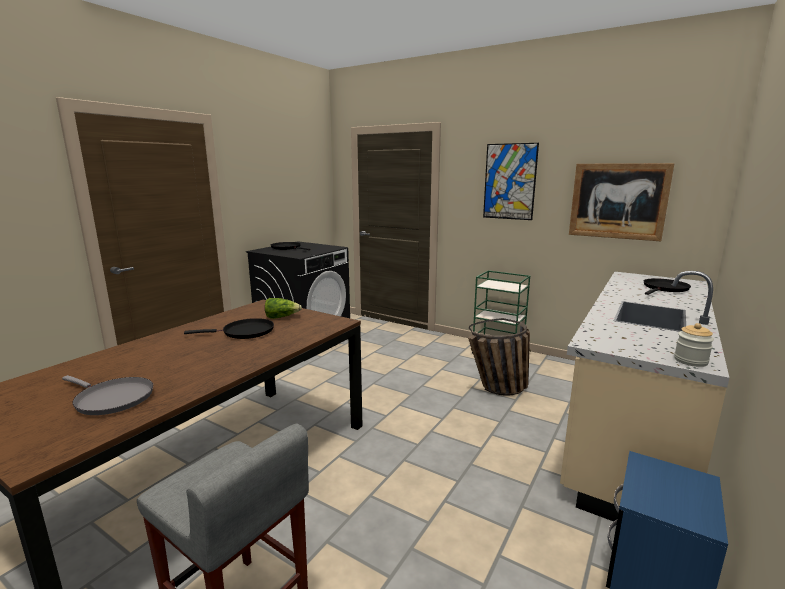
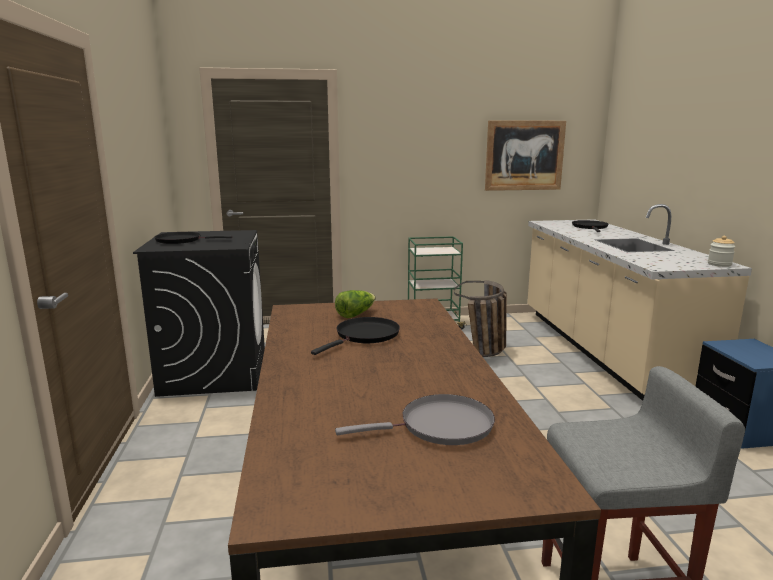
camera: 40 degrees left, 0 degrees up
(509, 181) = (423, 139): picture -> none

